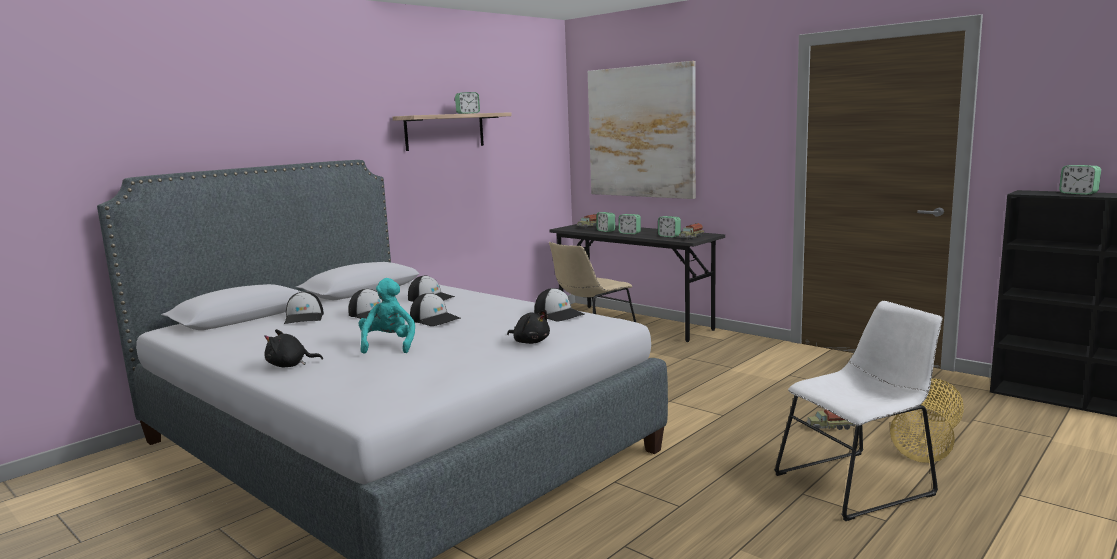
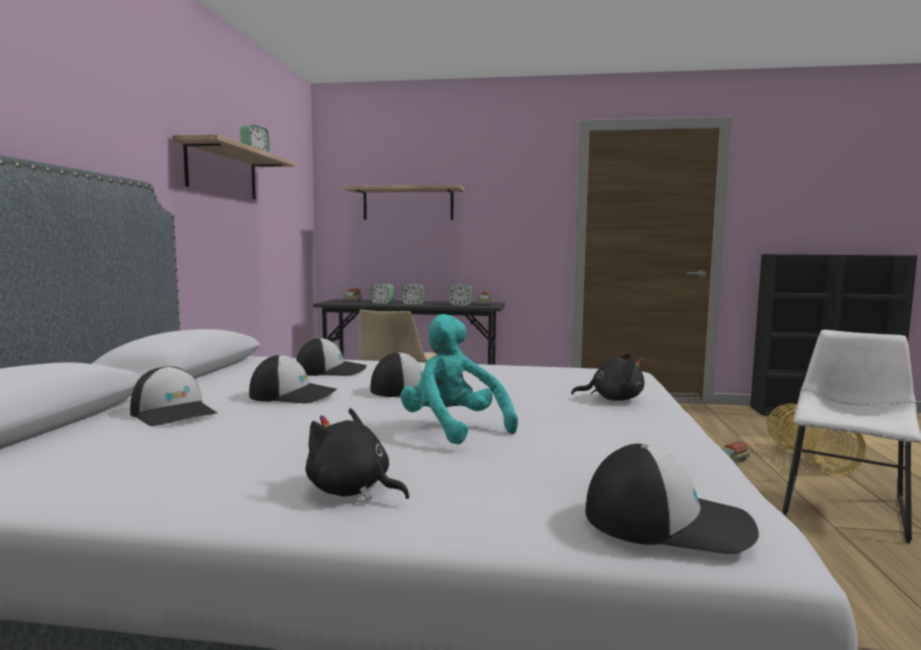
camera: 35 degrees left, 5 degrees down
(290, 365) = (352, 490): black plush toy -> black plush toy turned 75 degrees clockwise
(559, 314) = (547, 370): cap -> cap (667, 521)
(641, 132) = (408, 204): picture -> shelf
(1078, 193) = (812, 254): alarm clock -> none

